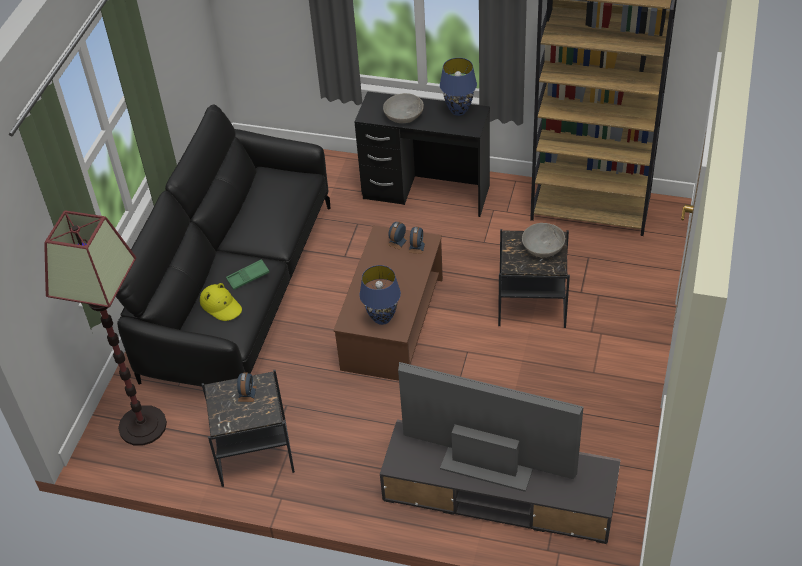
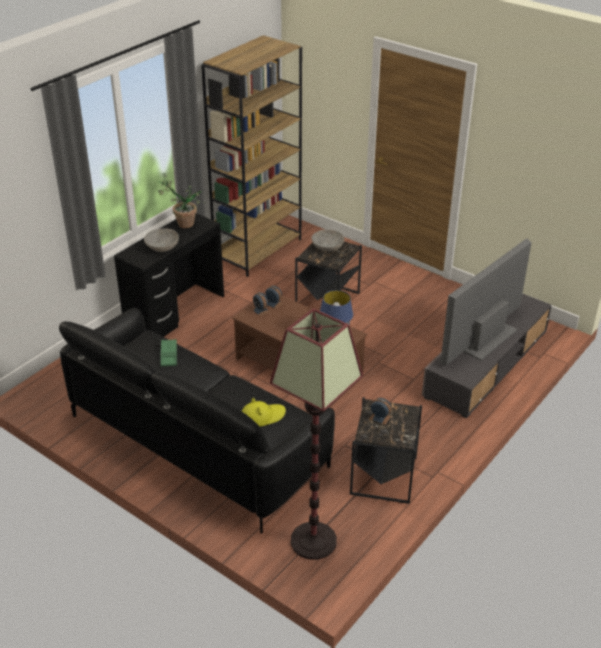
camera: 70 degrees left, 10 degrees down
(248, 277) = (240, 393): green tray -> green tray (169, 355)
(458, 110) = (181, 223): blue table lamp -> potted plant

